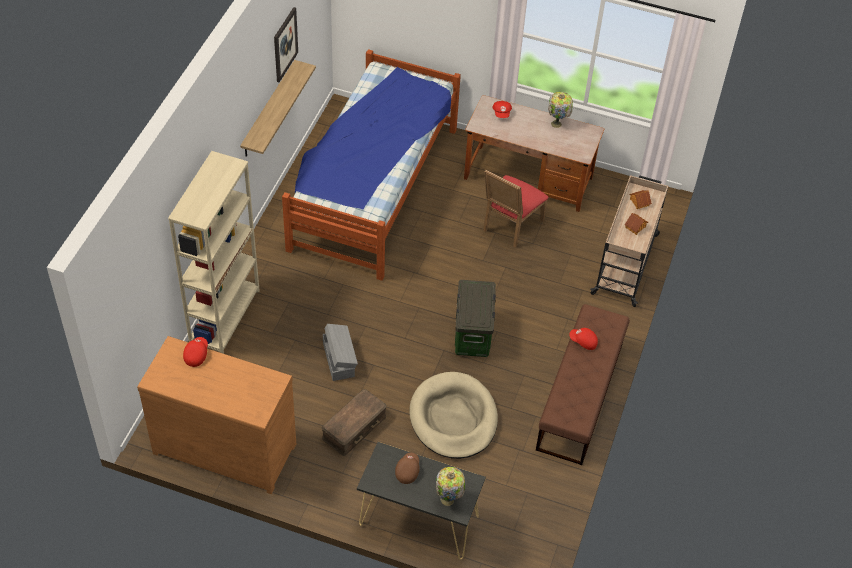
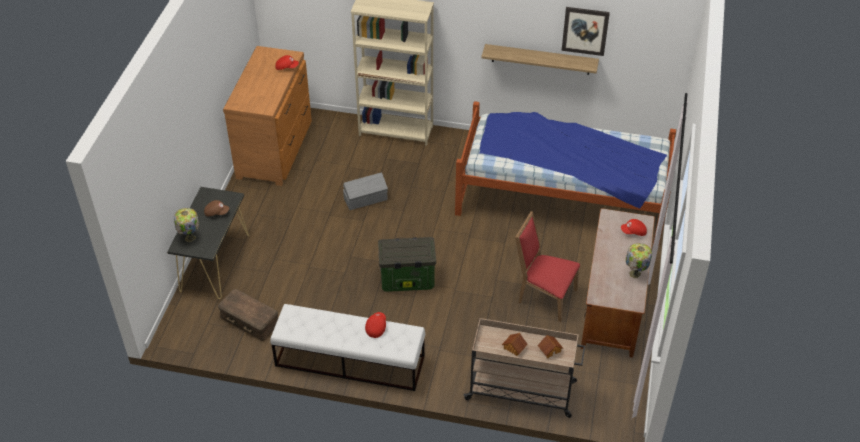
camera: 85 degrees right, 5 degrees down
(354, 428) = (299, 216): brown storage box -> brown storage box (249, 320)
(453, 418) = (315, 275): beige dog bed -> none
(579, 397) = (349, 361): brown bench -> white bench

